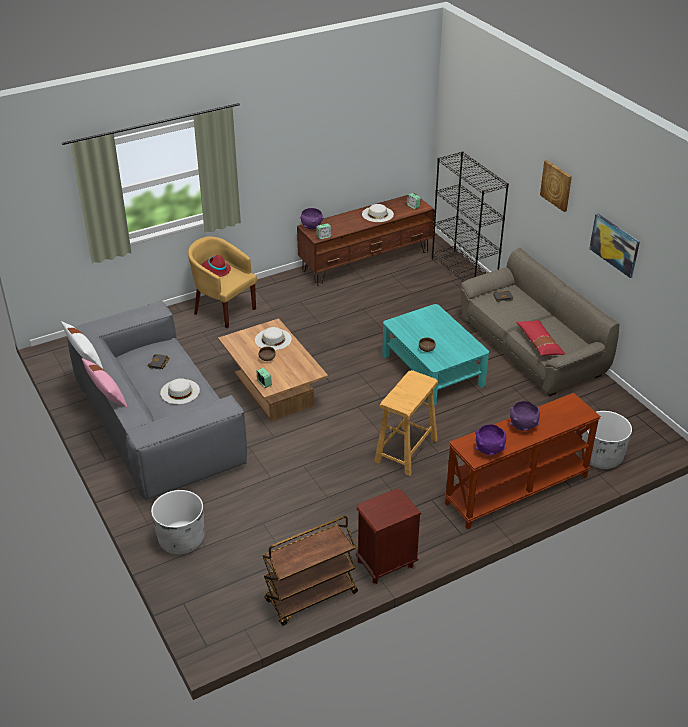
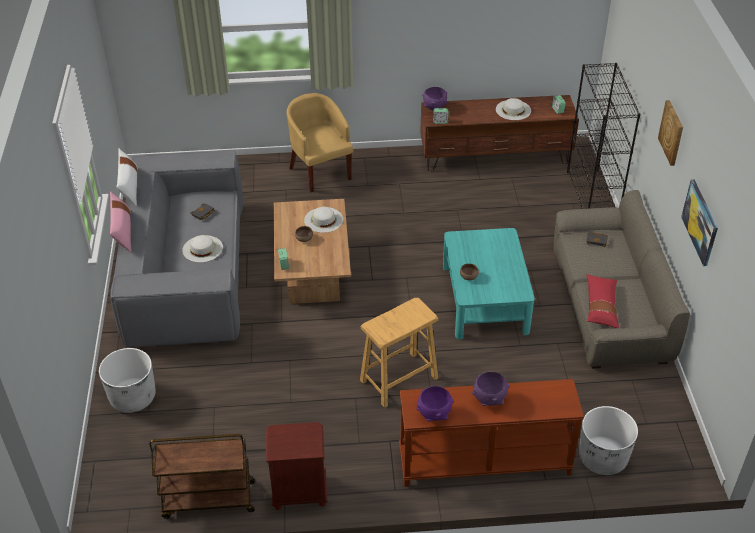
camera: 25 degrees right, 5 degrees up
(215, 270) = (314, 130): red hat -> none

